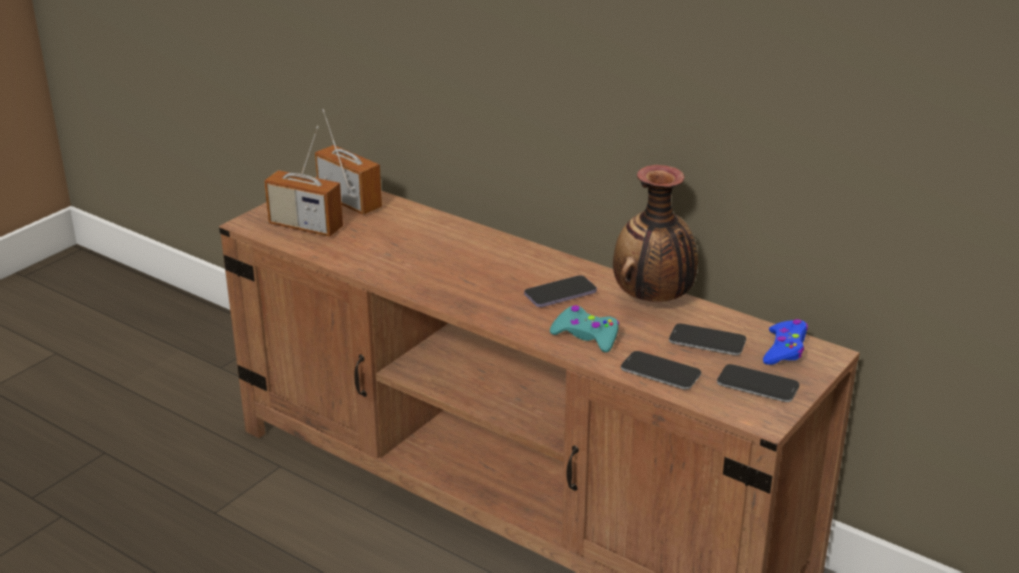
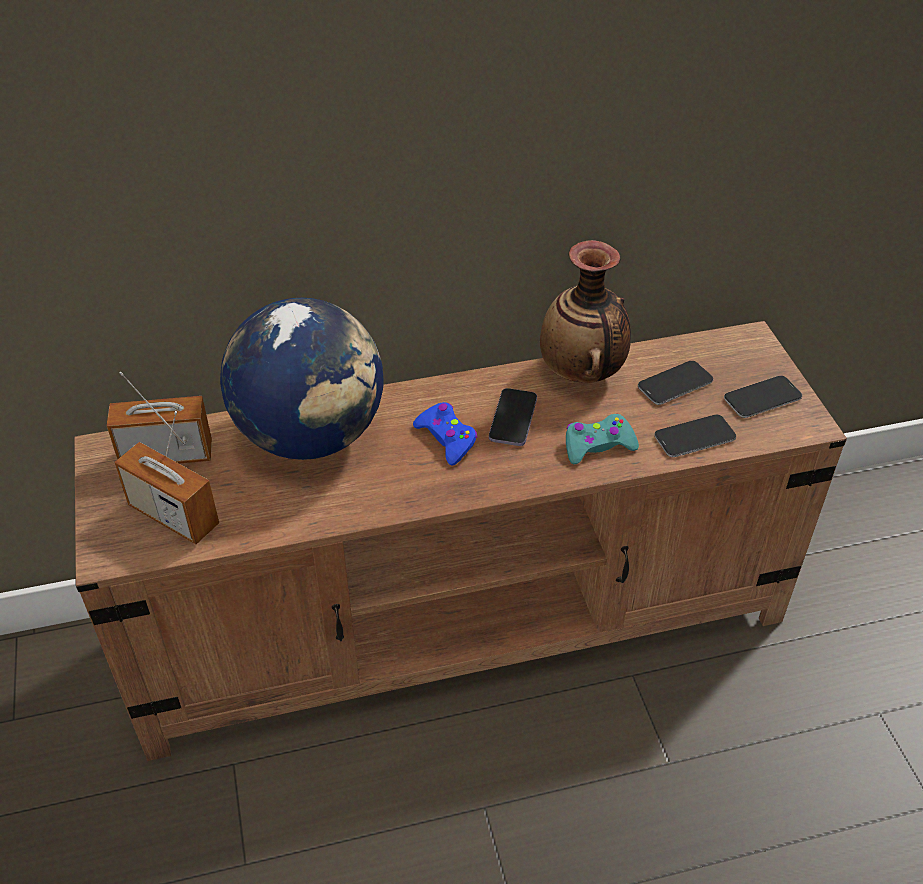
camera: 50 degrees left, 15 degrees up
(305, 226) = (173, 516): radio -> radio turned 60 degrees clockwise
(433, 235) = (311, 436): none -> globe
(785, 349) = (727, 353): blue game controller -> blue game controller (447, 438)

